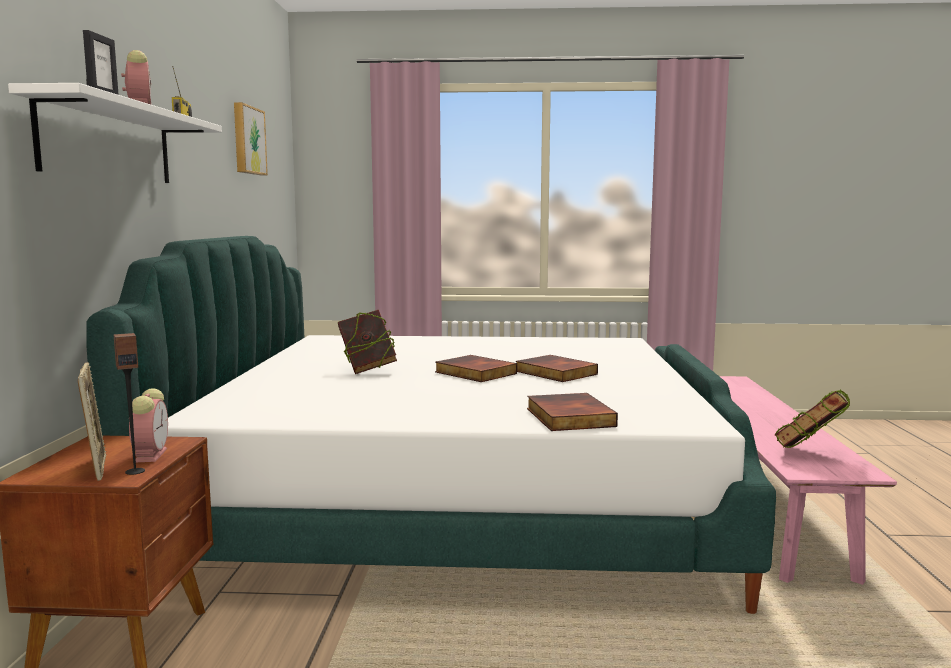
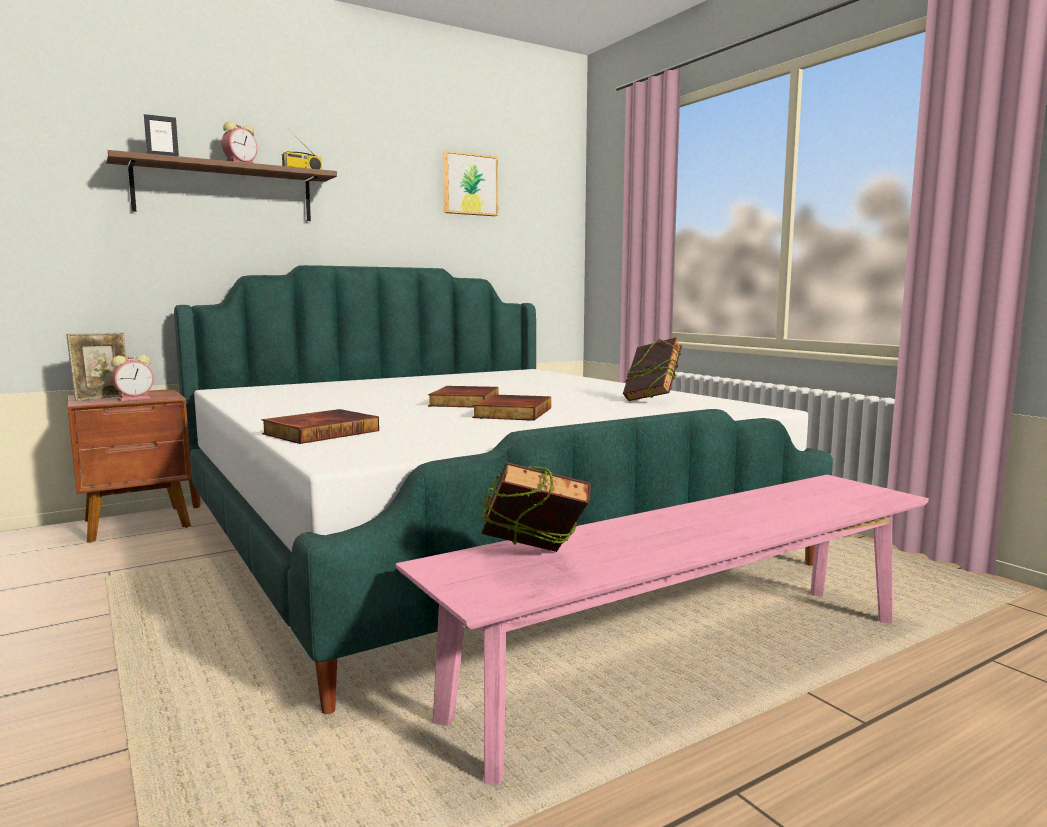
camera: 55 degrees right, 0 degrees up
(109, 143) = (224, 192): white shelf -> brown shelf
(135, 471) = (98, 402): speaker -> none
(367, 369) = (424, 388): book -> book (651, 400)

